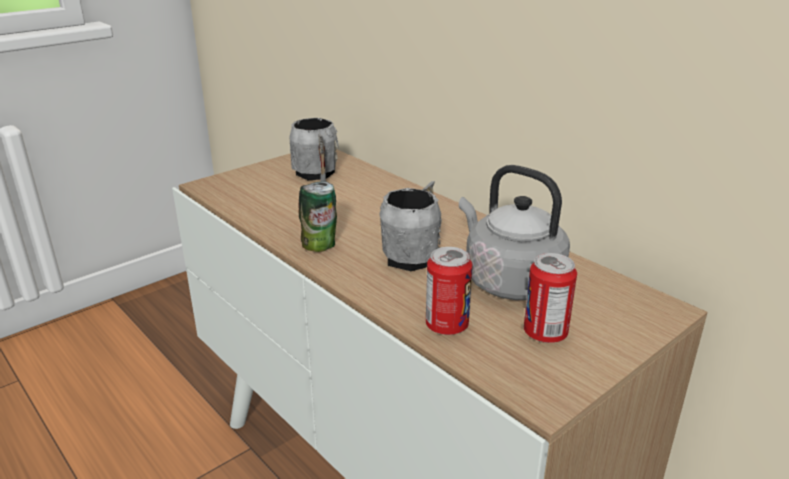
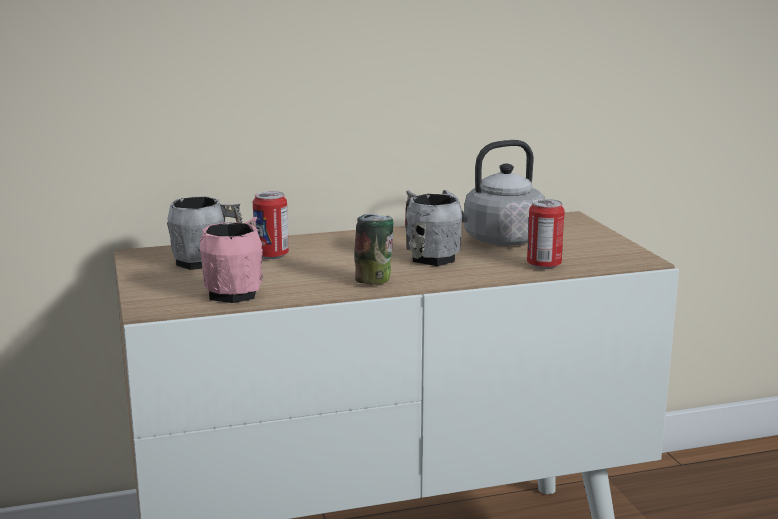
camera: 65 degrees left, 10 degrees down
(258, 202) = (238, 291): none -> pink mug
(545, 333) = (574, 245): can -> can (271, 255)

